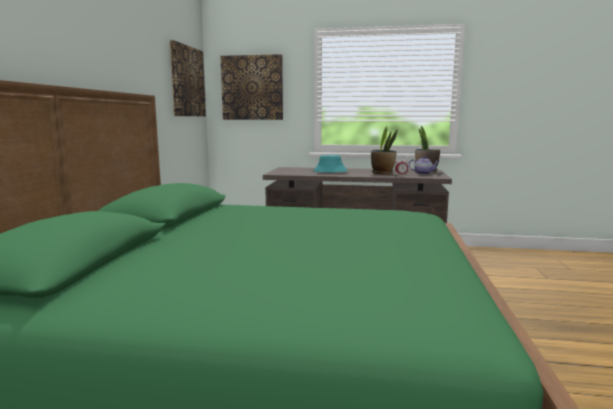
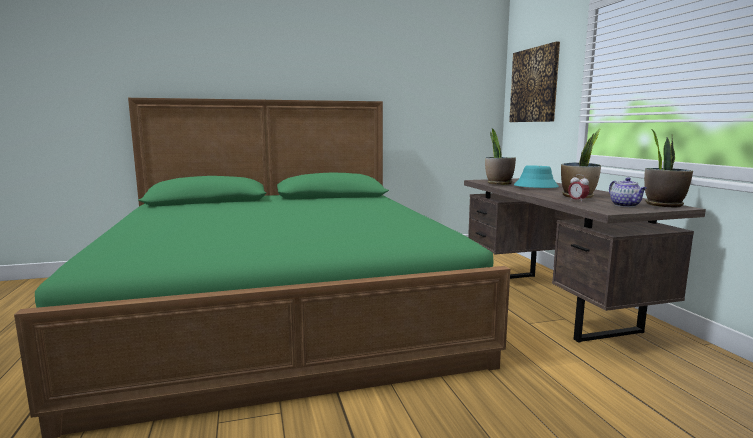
camera: 65 degrees right, 0 degrees up
(187, 81) = (462, 85): picture -> none
(301, 173) = (498, 183): none -> potted plant

